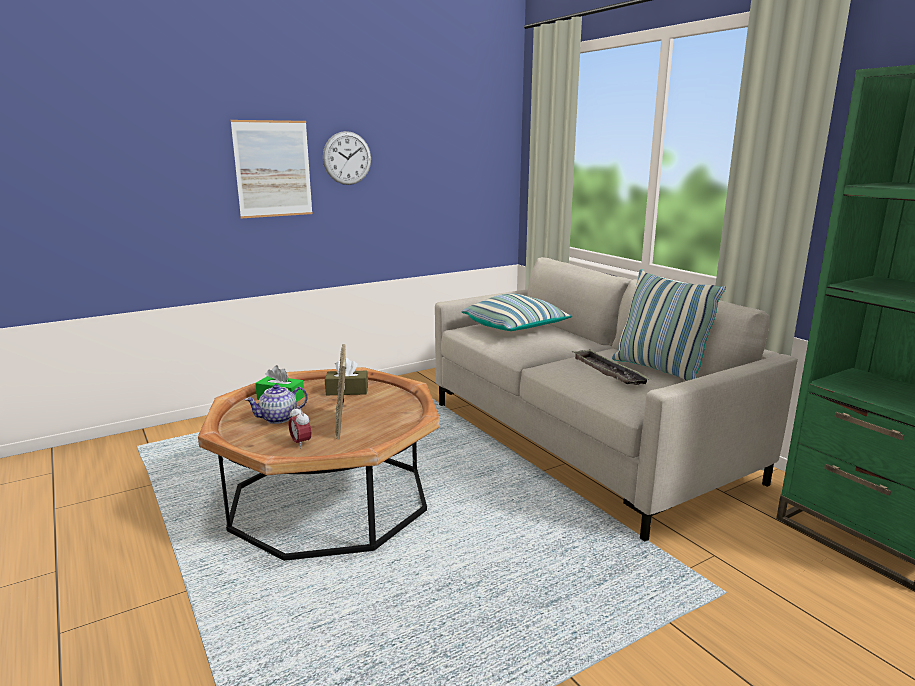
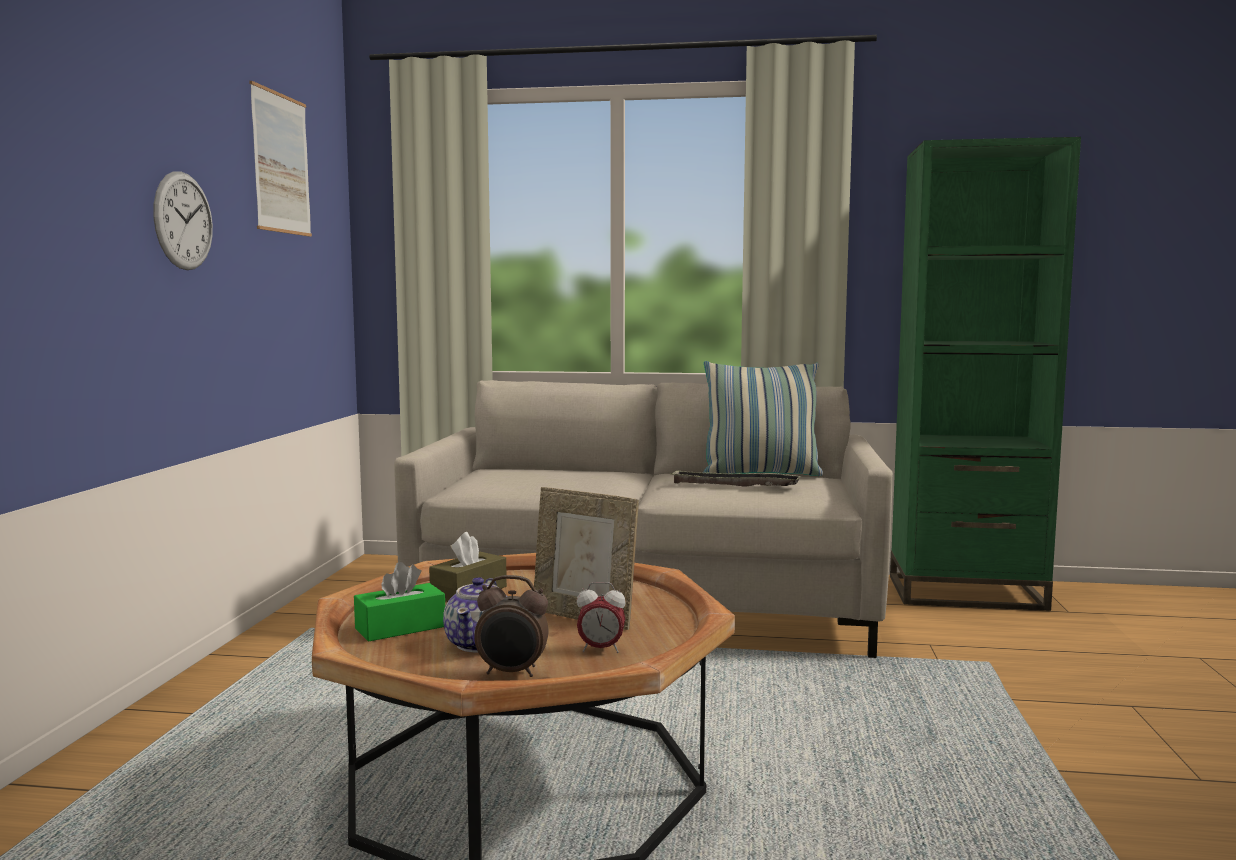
camera: 50 degrees left, 10 degrees down
(247, 437) = (512, 673): none -> alarm clock
(273, 169) = (87, 226): picture -> picture (281, 163)
(515, 328) = (523, 476): pillow -> none

